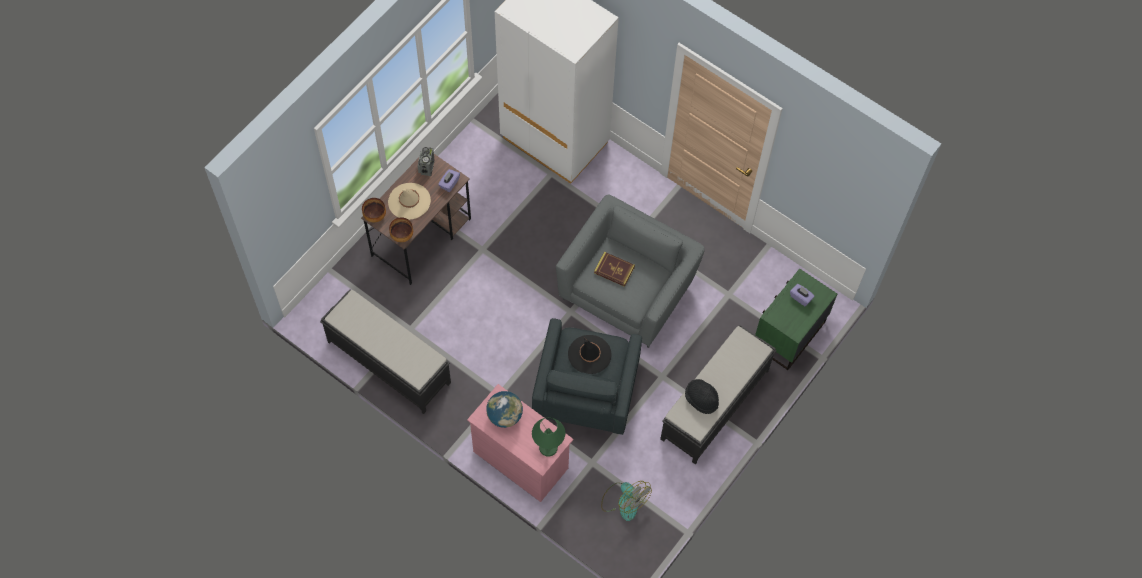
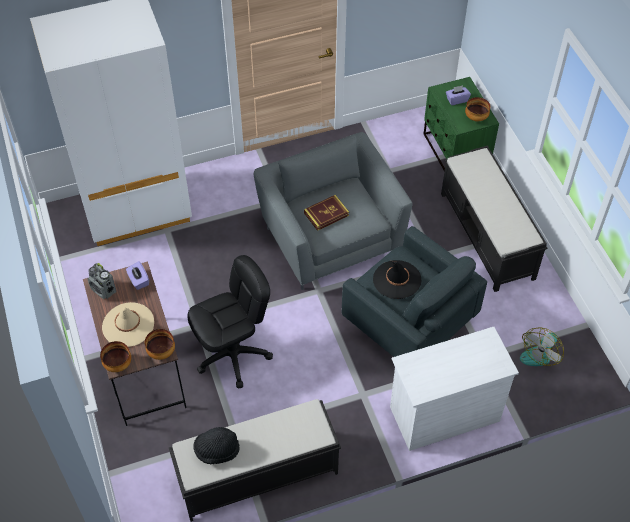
camera: 55 degrees left, 10 degrees down
(473, 288) = (233, 355): none -> black office chair
(505, 416) = (431, 370): globe -> none
(520, 459) = (444, 414): pink dresser -> white dresser
(548, 447) = (490, 351): green table lamp -> none
(624, 501) = (539, 352): fan -> fan turned 135 degrees clockwise
(701, 399) = (502, 219): black hat -> black hat (217, 450)
(790, 323) = (476, 118): none -> bowl

